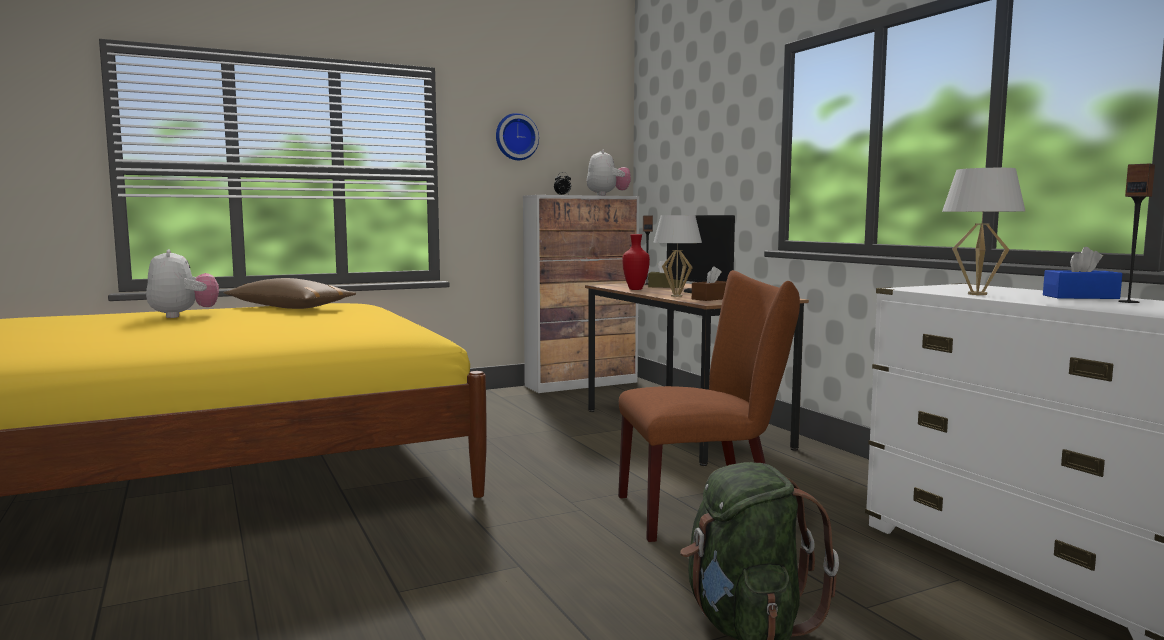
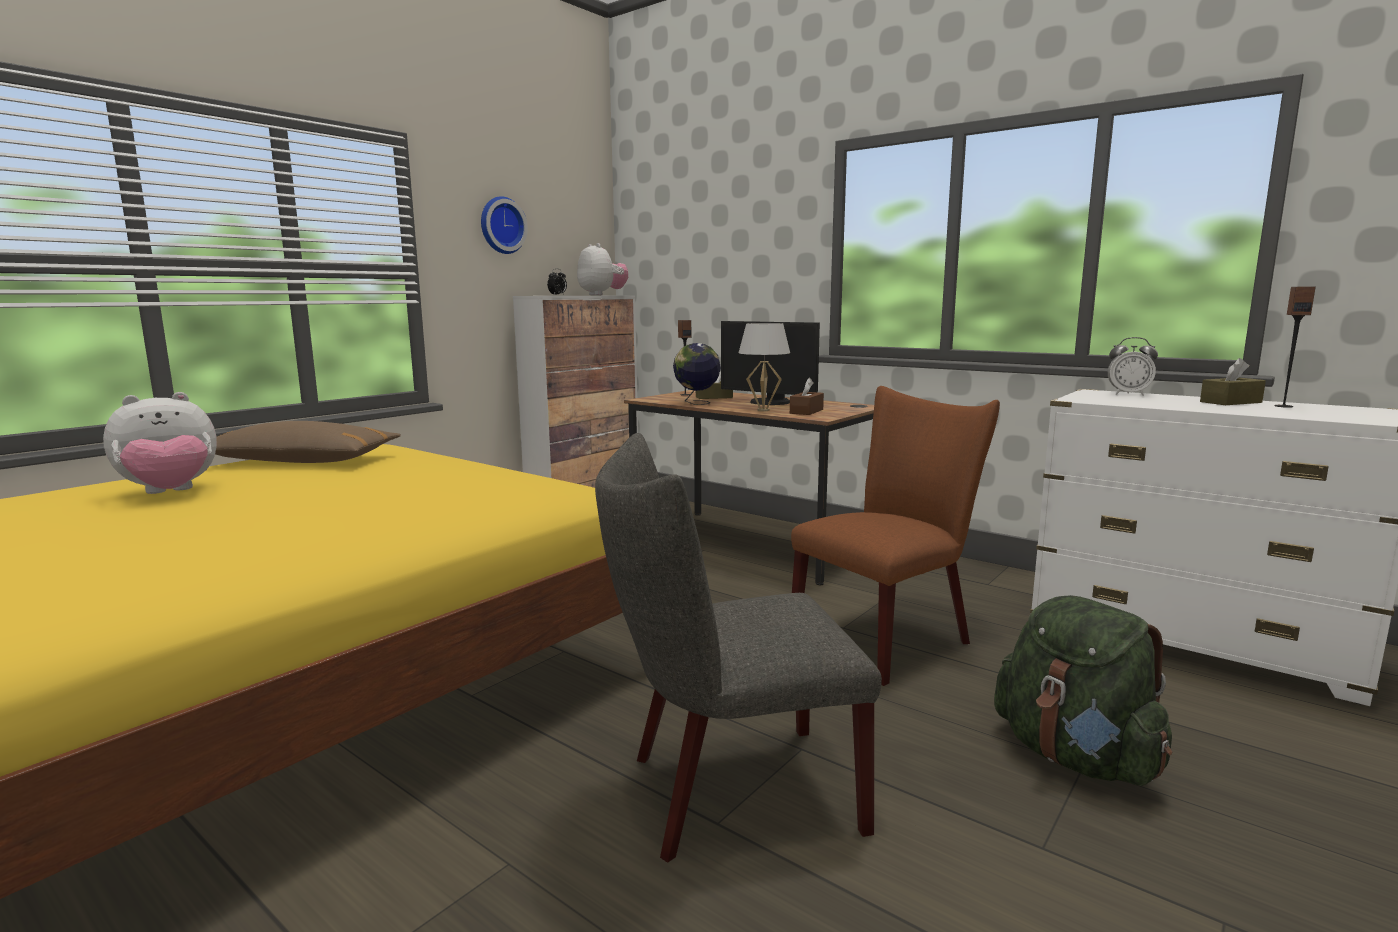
camera: 25 degrees left, 5 degrees up
(183, 316) = (170, 493): plush toy -> plush toy turned 105 degrees clockwise
(429, 578) = (729, 793): none -> grey chair
(636, 289) = (697, 403): red vase -> globe
(977, 294) = (1155, 404): white table lamp -> none
(992, 288) = (1128, 394): none -> alarm clock
(1080, 297) = (1230, 402): blue tissue box -> brown tissue box

